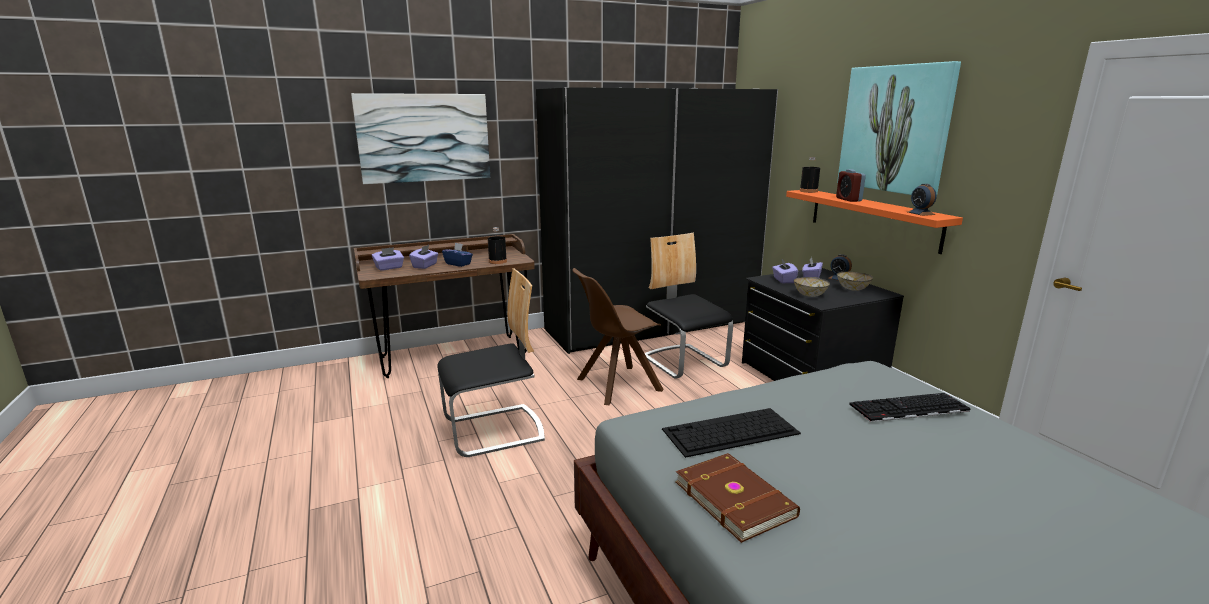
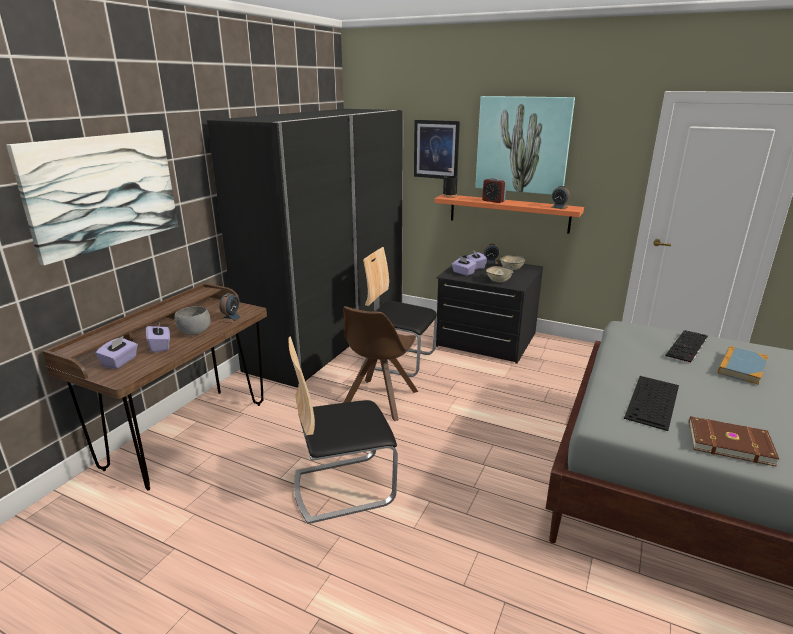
camera: 40 degrees left, 5 degrees up
(458, 264) = (194, 333): blue tissue box -> grey bowl
(494, 430) = (342, 486): chair -> chair turned 135 degrees counterclockwise
(497, 261) = (231, 318): black bottle -> alarm clock
(807, 135) = (436, 149): none -> picture
(947, 453) = (742, 367): none -> book

